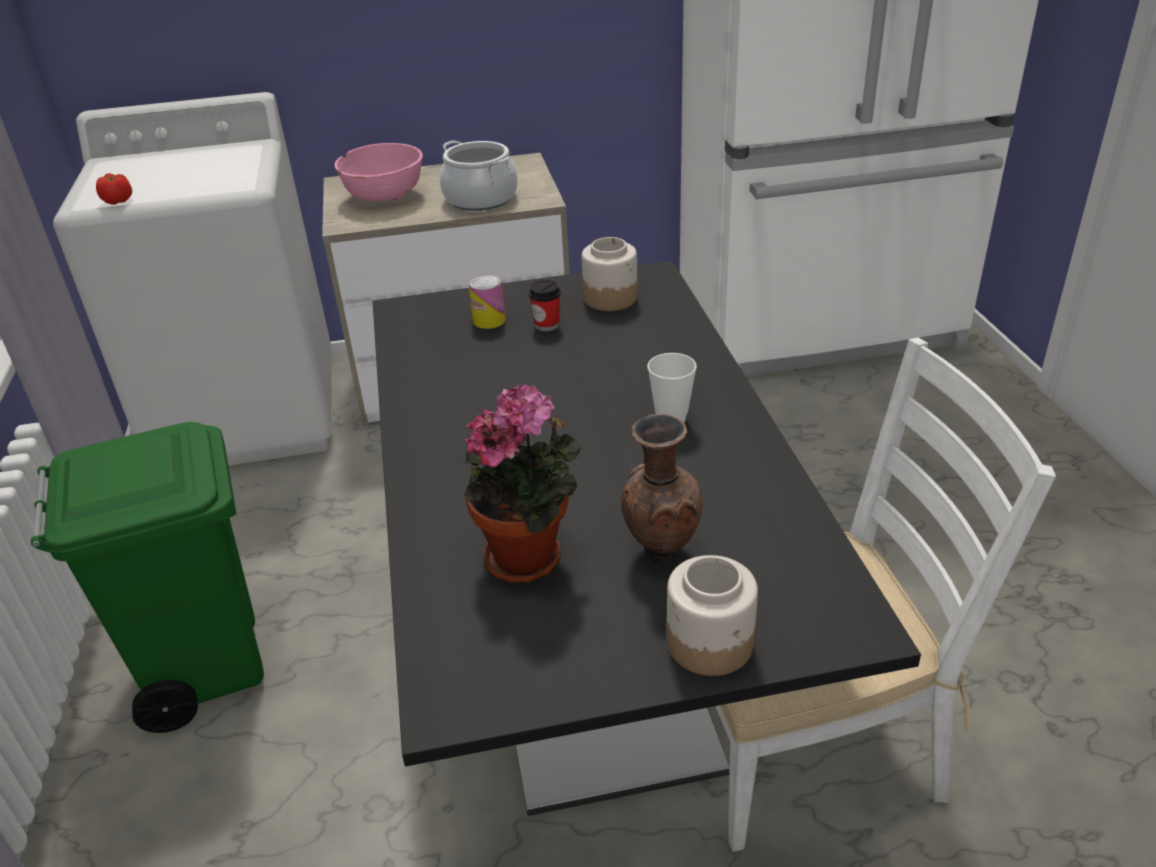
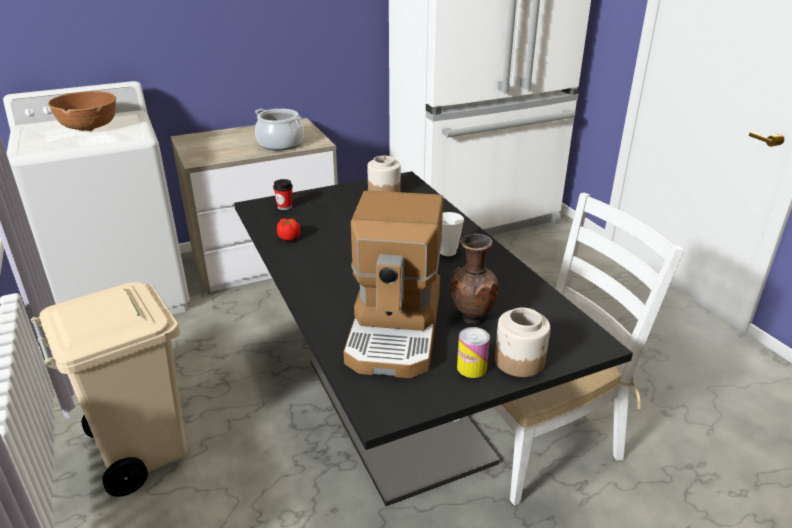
camera: 15 degrees left, 5 degrees down
(118, 201) = (50, 148): tomato -> tomato (289, 237)
(186, 167) = (89, 127): none -> brown bowl
(204, 665) = (140, 450): green trash can -> beige trash can
(385, 196) = (217, 145): pink bowl -> none
(489, 320) = (315, 208): can -> can (471, 368)
(530, 557) = (396, 330): potted plant -> coffee machine
(547, 325) = (352, 209): cup -> cup (284, 207)

